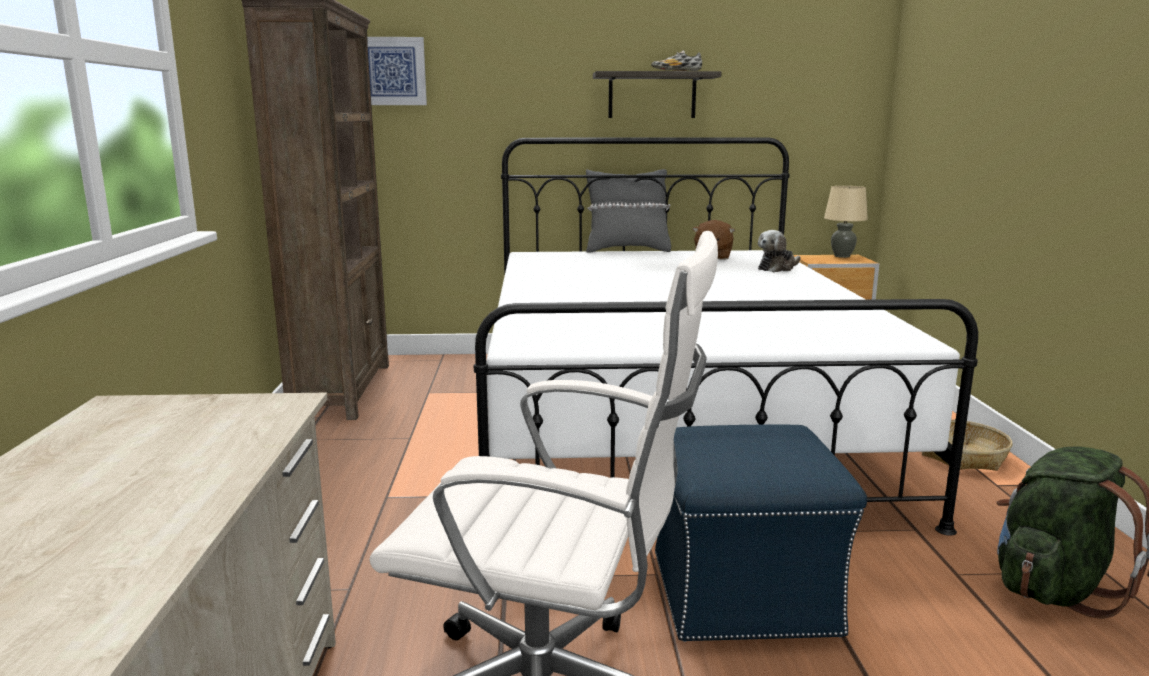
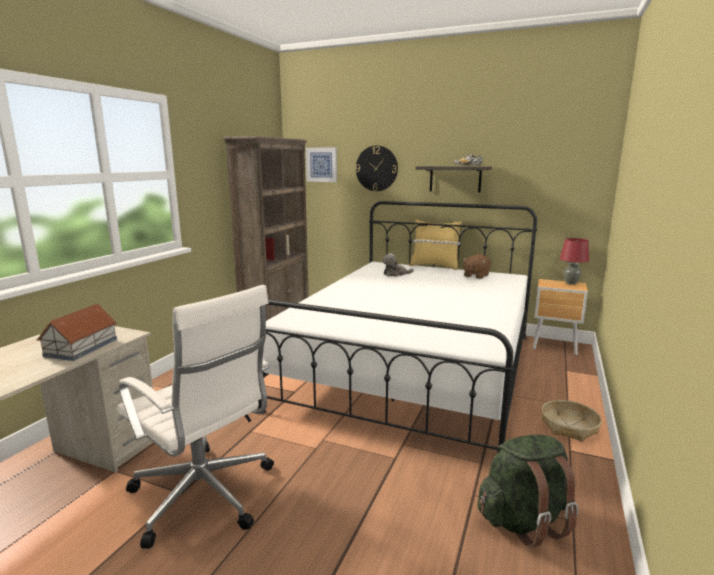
camera: 25 degrees right, 0 degrees up
(215, 441) = (82, 347): none -> toy house
(507, 78) = (376, 168): none -> wall clock
(627, 250) = (434, 266): grey pillow -> yellow pillow
(745, 592) = (346, 470): blue ottoman -> none
(777, 268) = (500, 288): plush toy -> plush toy (395, 274)
(842, 256) = (571, 283): beige table lamp -> red table lamp

